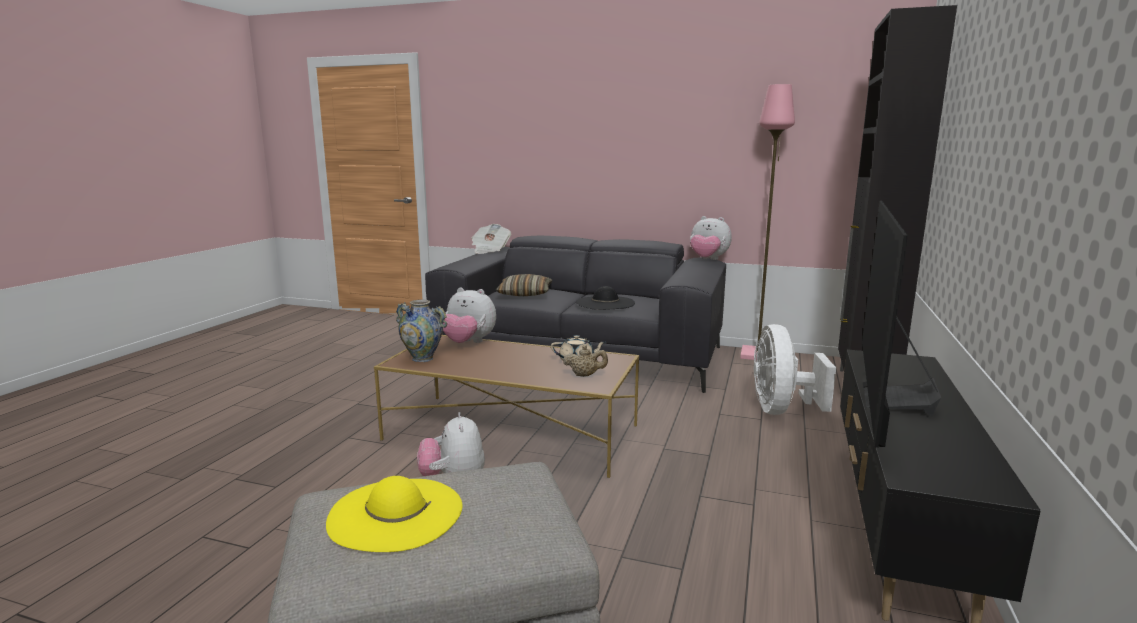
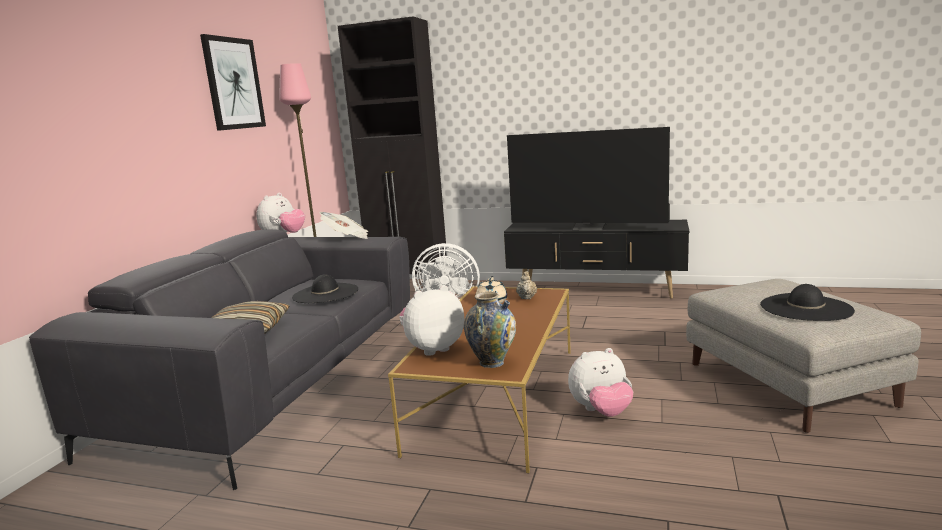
camera: 90 degrees left, 0 degrees up
(395, 513) = (806, 307): yellow hat -> black hat
(468, 343) = (433, 348): plush toy -> plush toy turned 135 degrees counterclockwise
(490, 250) = (92, 320): newspaper -> newspaper (347, 238)
(708, 107) = (233, 83): none -> picture

